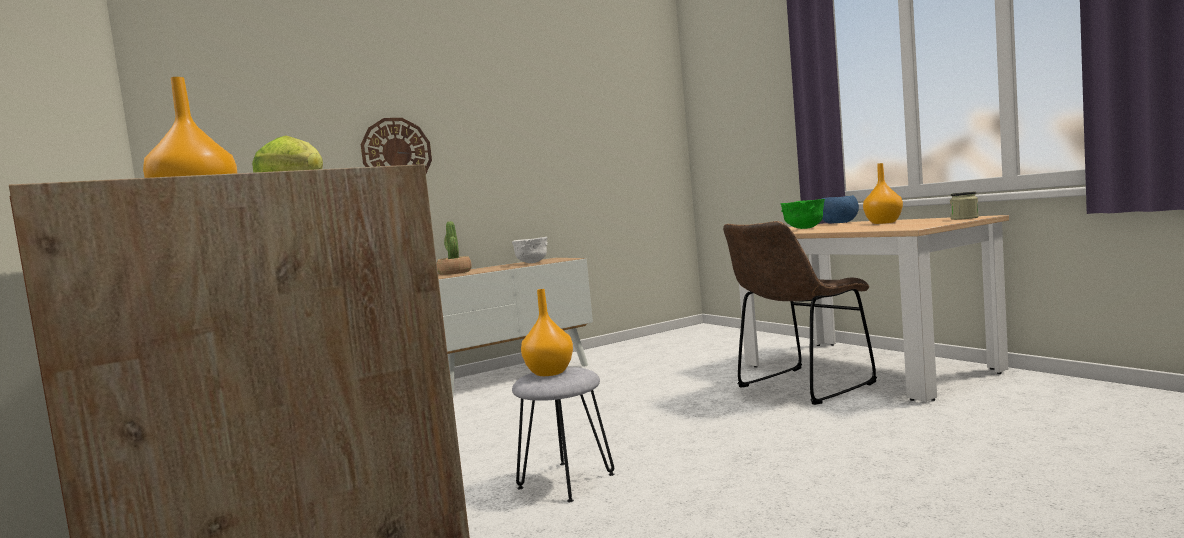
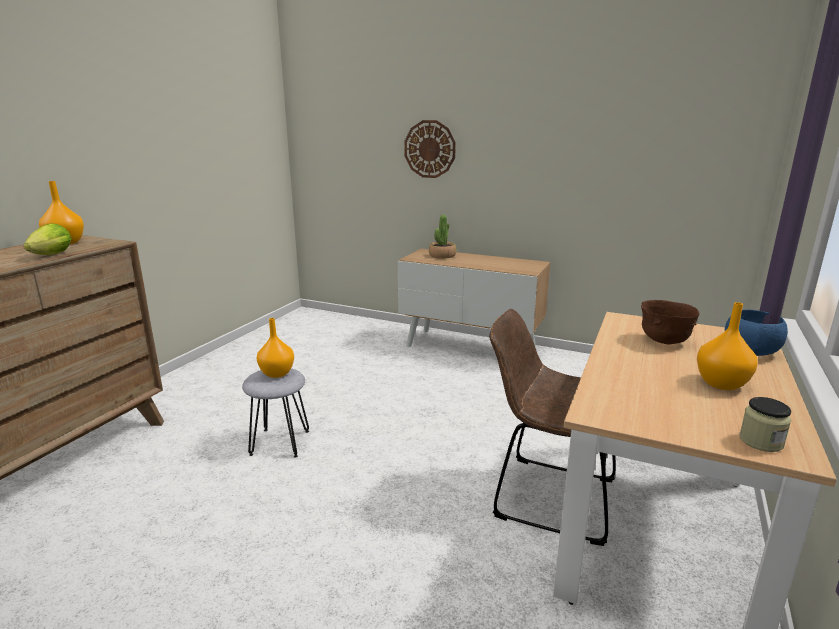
camera: 55 degrees right, 15 degrees up
(532, 263) = (502, 264): white bowl -> none
(804, 228) = (664, 341): green bowl -> brown bowl

